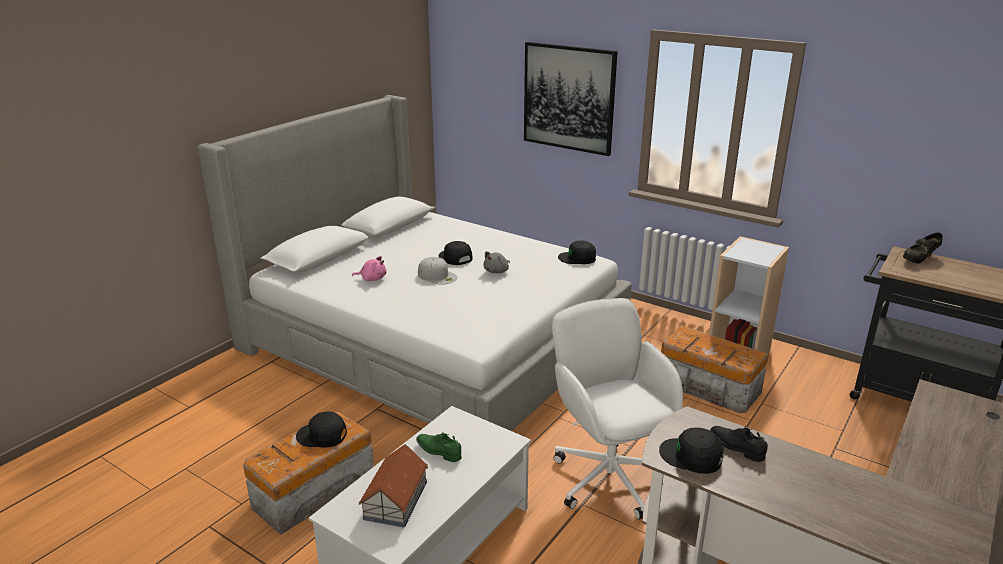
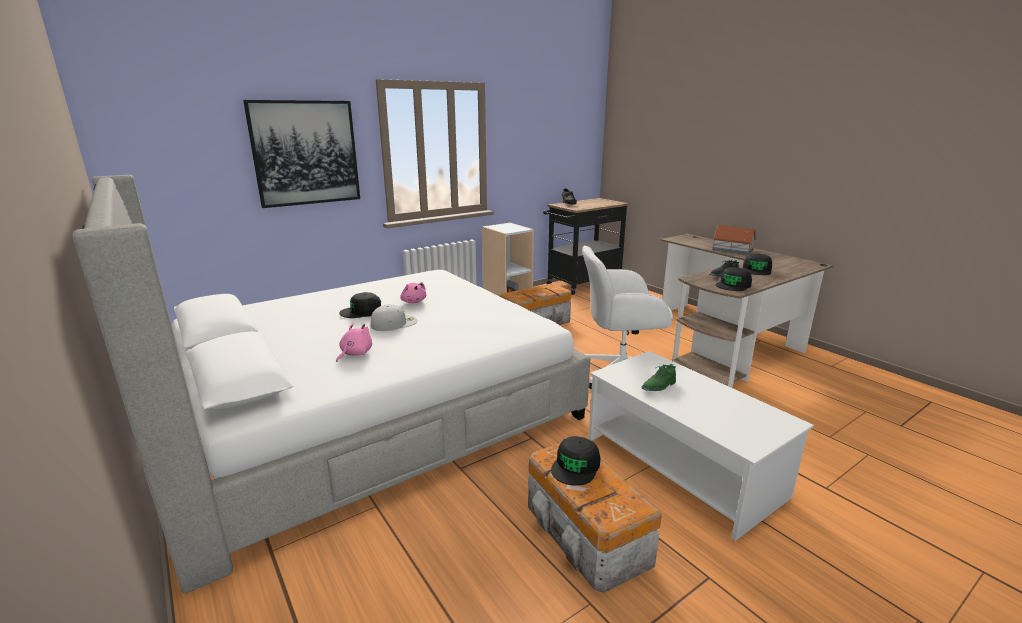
camera: 70 degrees left, 5 degrees down
(396, 499) = (725, 413): toy house -> toy house (732, 249)
(497, 271) = (413, 302): grey plush toy -> pink plush toy
(577, 258) = (426, 275): black cap -> black cap (756, 270)

